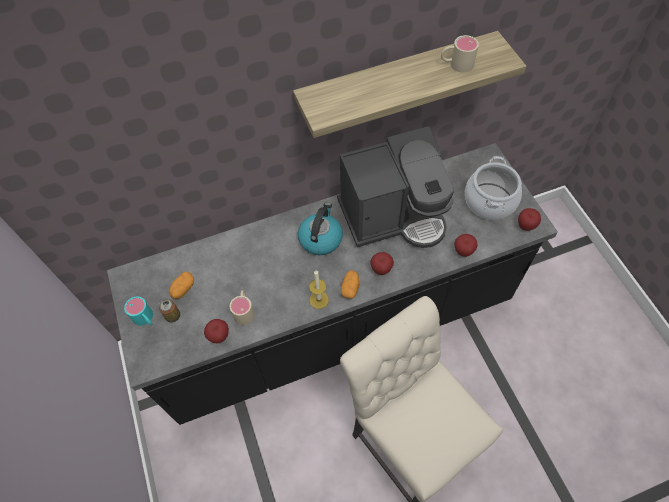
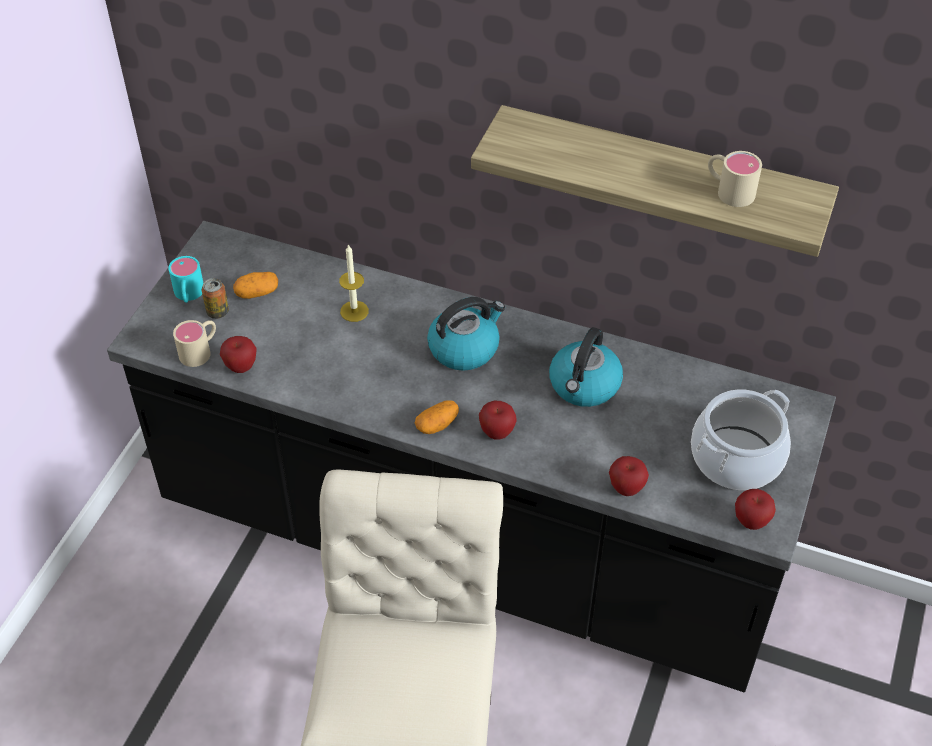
camera: 40 degrees right, 10 degrees down
(244, 310) = (295, 360): beige mug -> beige mug (200, 350)
(319, 300) = (387, 410): candle -> candle (354, 311)
(393, 216) = (584, 386): coffee machine -> kettle

